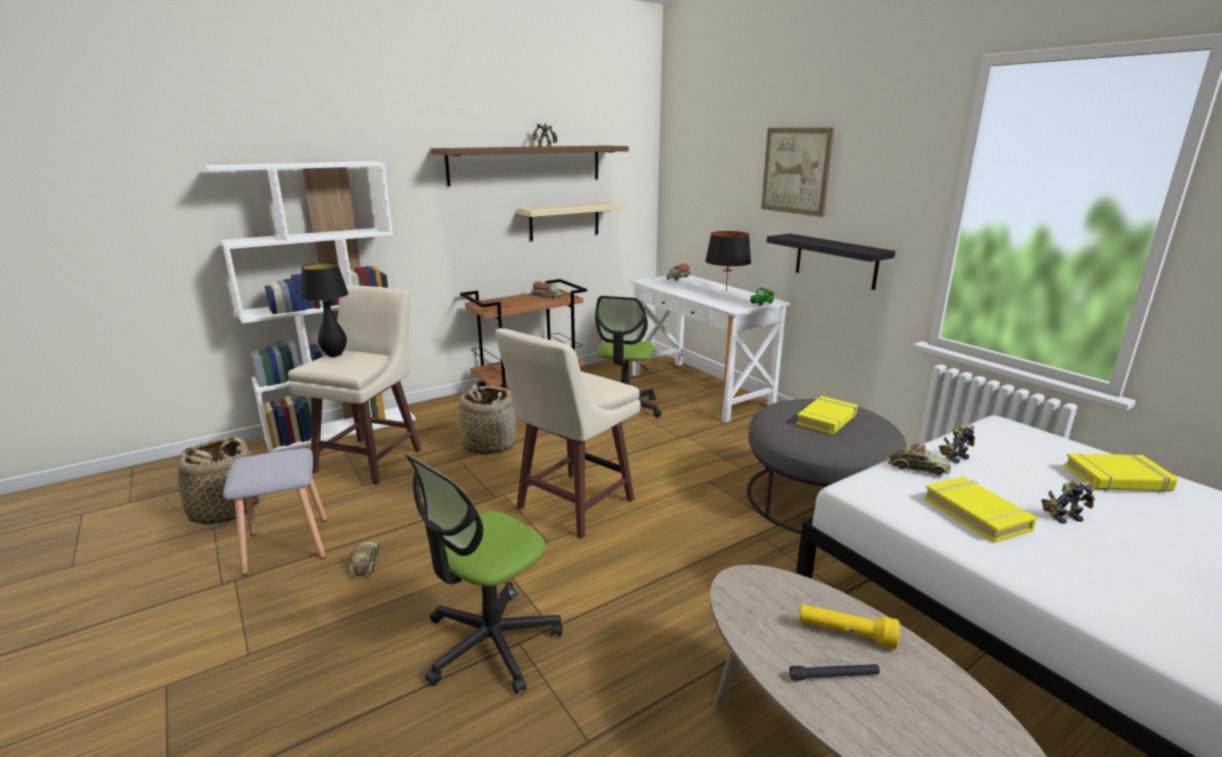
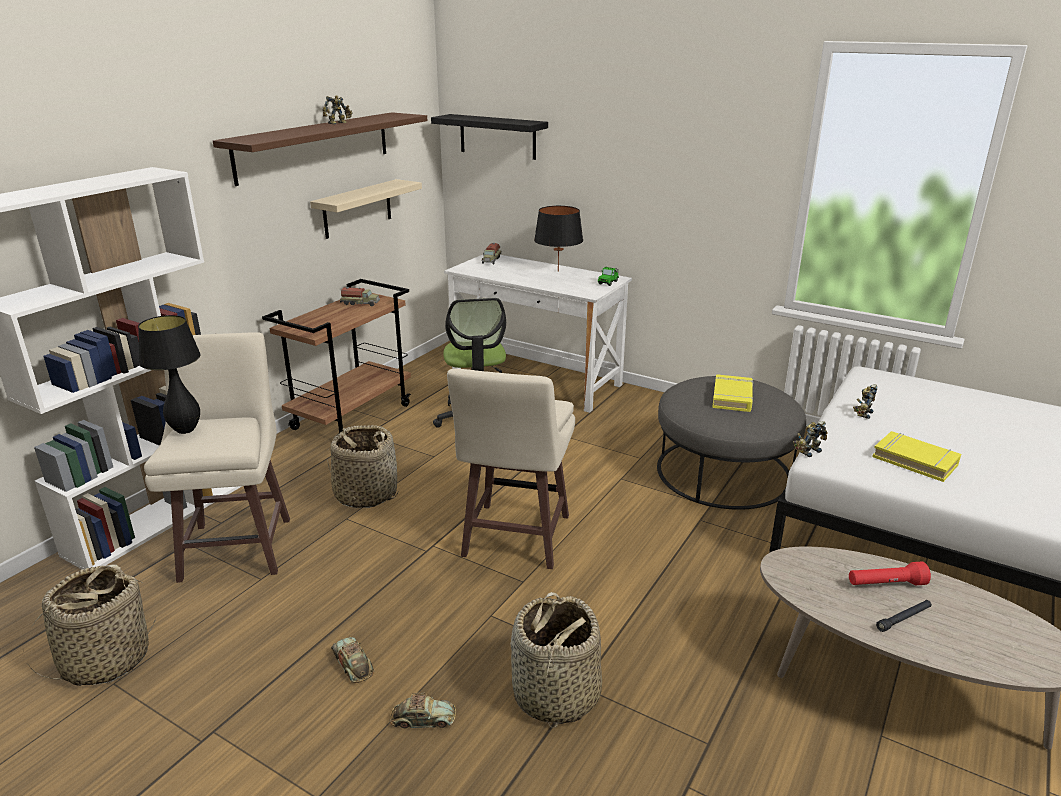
camera: 25 degrees left, 5 degrees up
(287, 546) = (239, 674): grey stool -> none
(490, 643) = (555, 695): office chair -> basket
(796, 171) = (628, 141): picture -> none
(836, 261) = (681, 233): black shelf -> black shelf (497, 136)
(845, 634) = (886, 584): yellow flashlight -> red flashlight
(917, 468) = (847, 430): toy car -> toy car (423, 719)
(1063, 516) = (966, 447): toy robot -> toy robot (808, 451)
(1117, 479) = (975, 407): yellow book -> none

